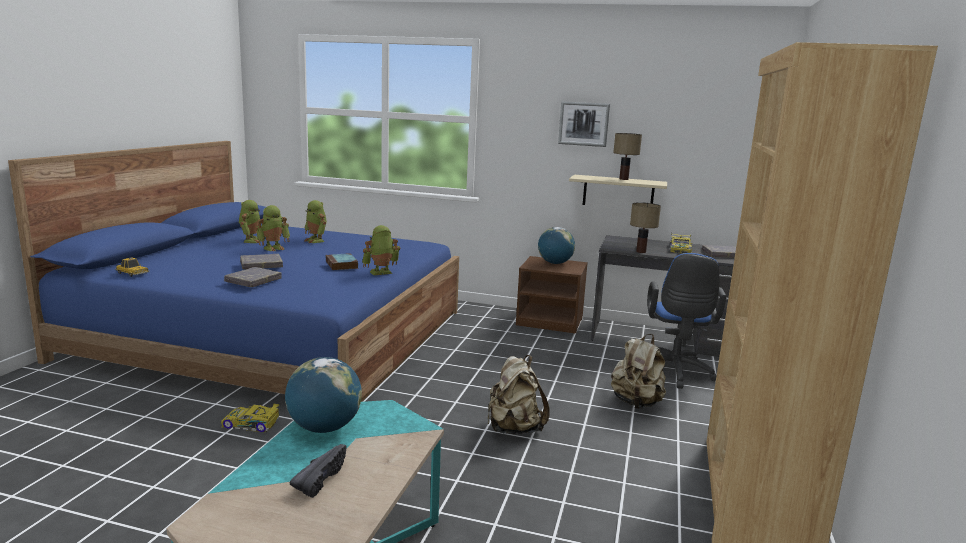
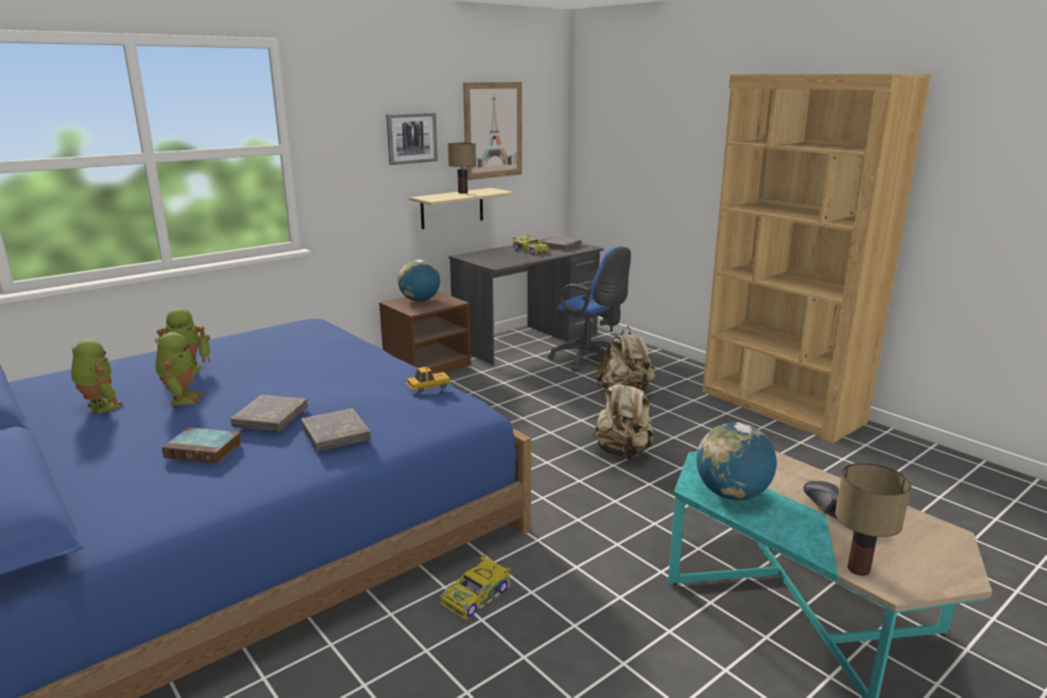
camera: 55 degrees left, 5 degrees up
(132, 273) = (140, 519): toy car -> toy car (428, 386)
(342, 265) = (342, 376): book -> book (205, 450)
(381, 273) = (401, 365): toy robot -> none
(641, 251) = (520, 261): table lamp -> table lamp (857, 568)
(678, 126) = (493, 130): none -> picture

